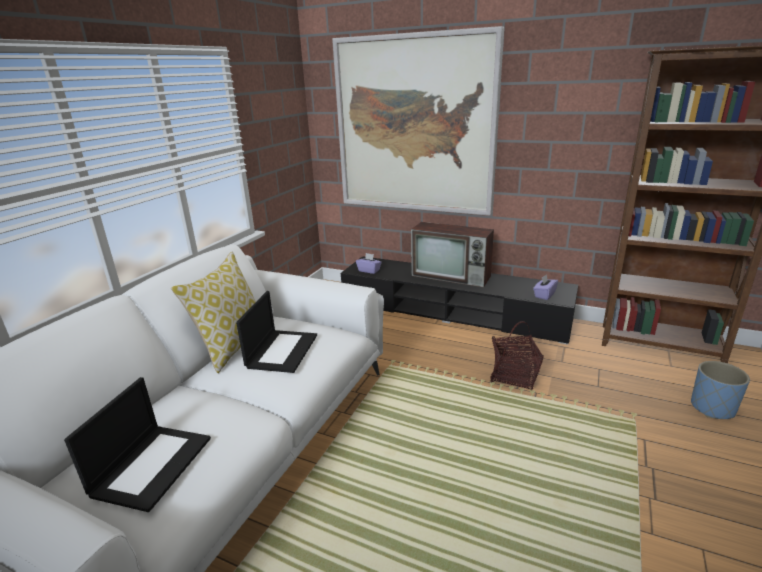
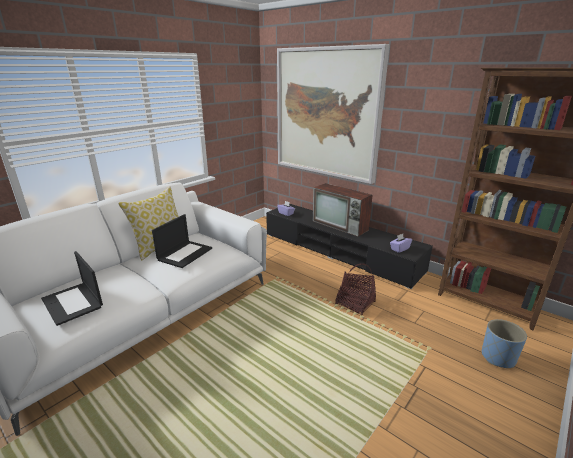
camera: 15 degrees right, 0 degrees up
(152, 465) = (73, 303): laptop -> laptop turned 105 degrees clockwise

